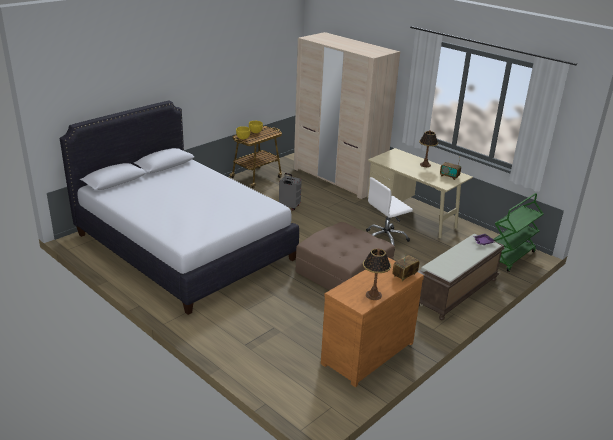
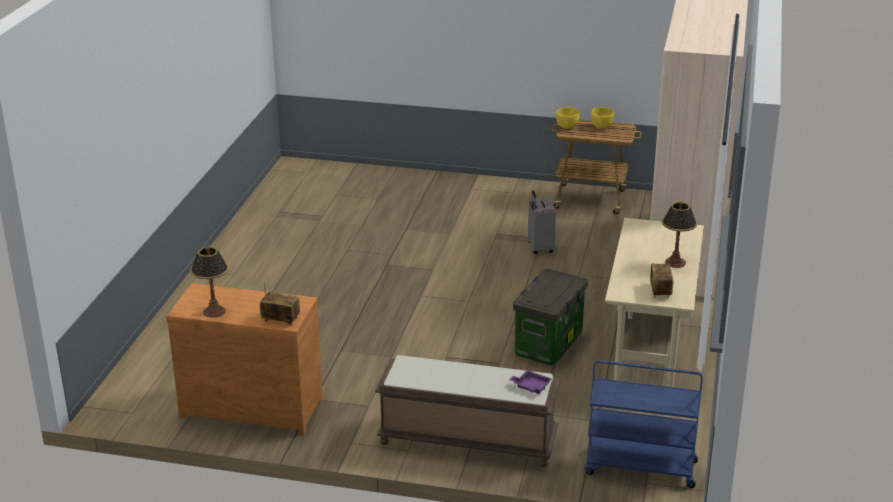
camera: 60 degrees right, 0 degrees up
(184, 247) = (350, 222): white bed -> none
(344, 272) = (418, 339): brown ottoman -> none
(385, 239) = (548, 344): white office chair -> storage box
(511, 257) = (639, 468): green cart -> blue cart

